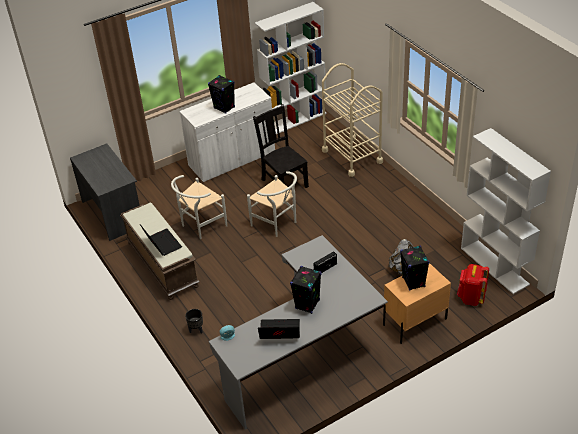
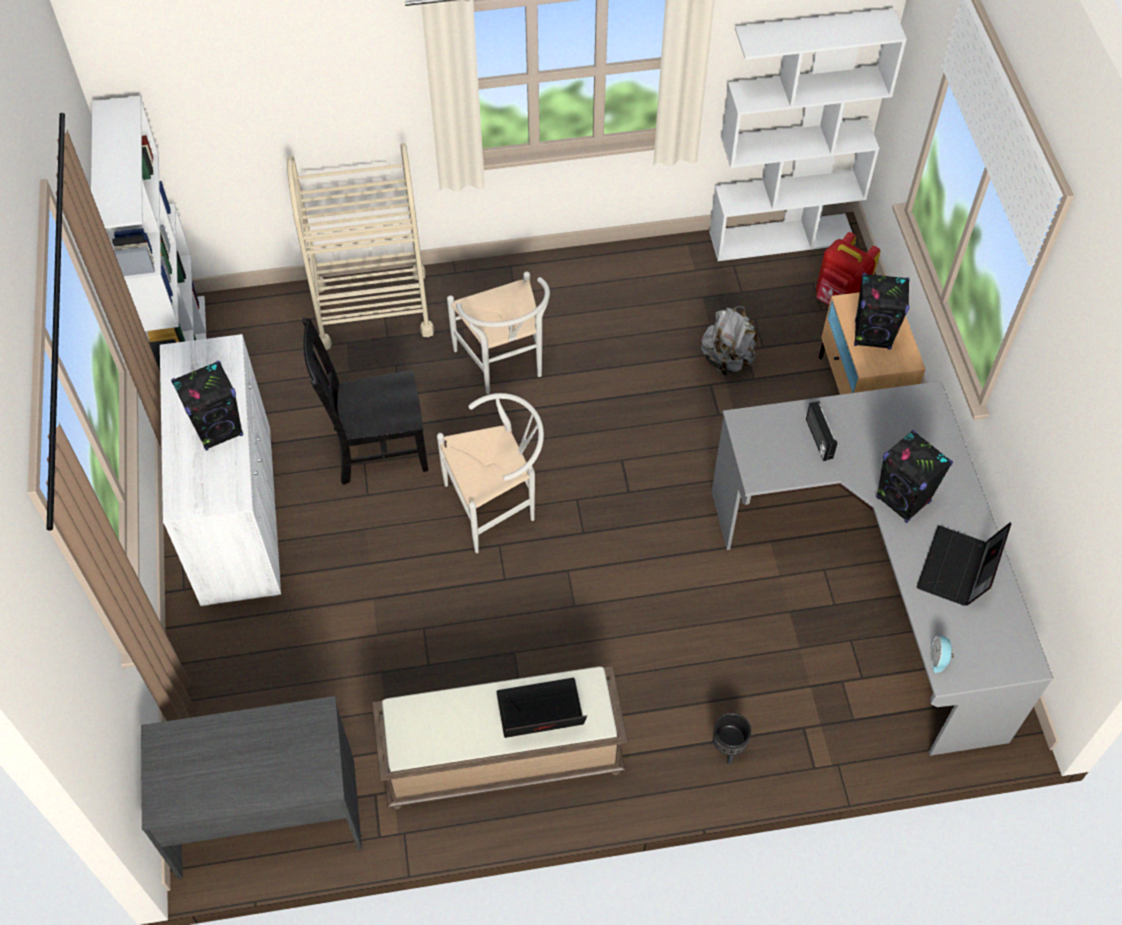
camera: 70 degrees left, 15 degrees up
(200, 226) = (422, 646): white chair -> white chair (504, 366)

